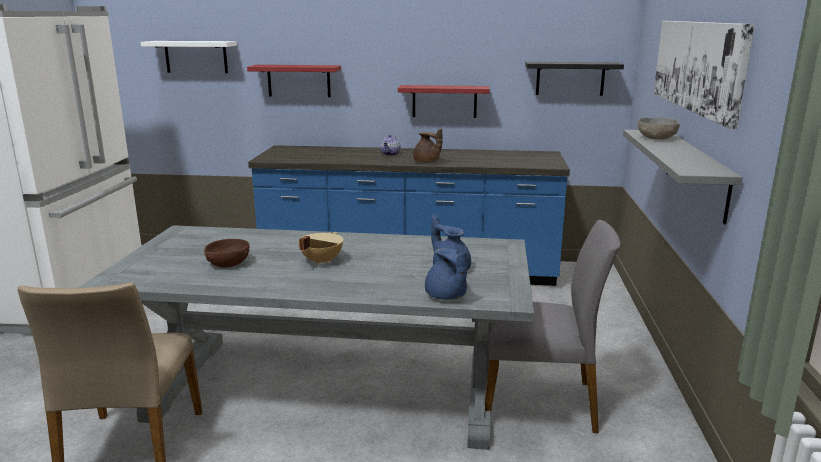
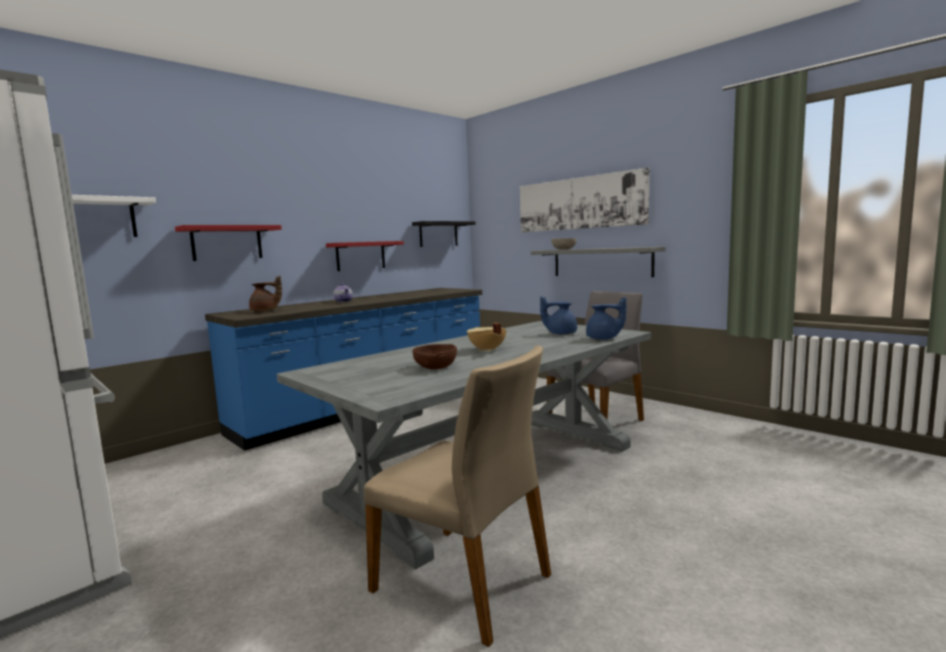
camera: 50 degrees left, 10 degrees down
(427, 162) = (389, 299): brown teapot -> brown teapot (265, 311)

